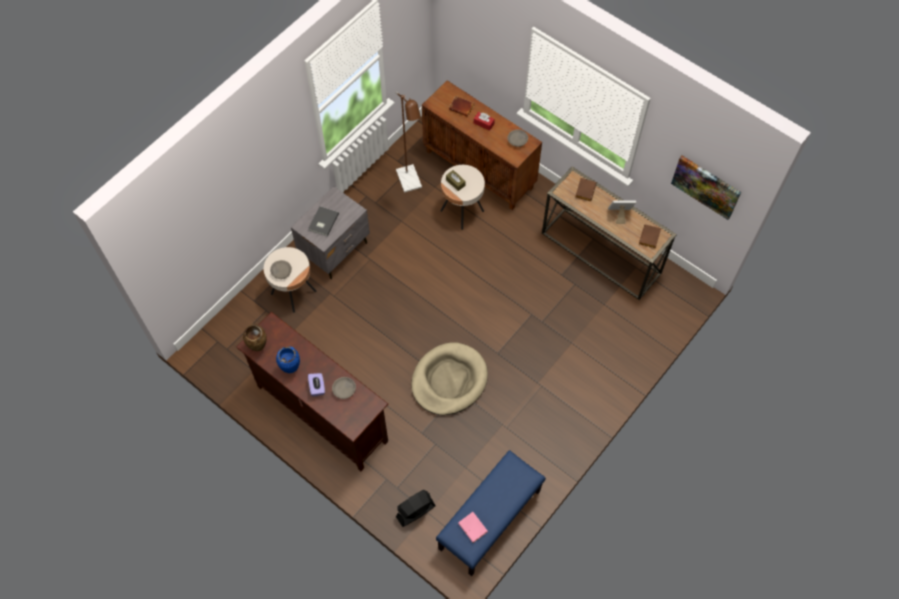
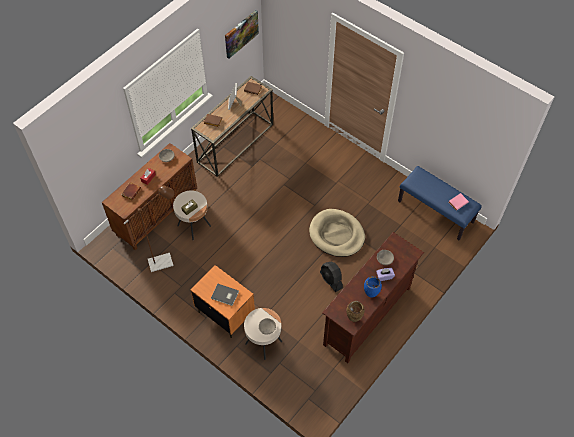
camera: 90 degrees left, 5 degrees down
(335, 250) = (225, 313): grey nightstand -> orange nightstand
(415, 511) = (435, 254): black fan -> black fan (331, 280)

